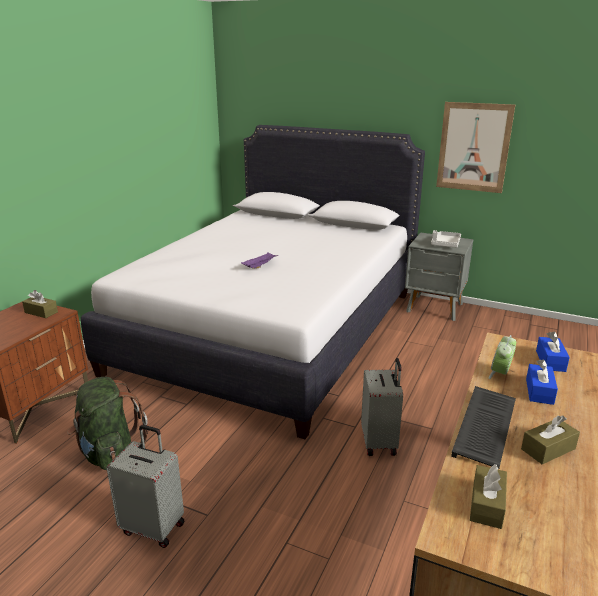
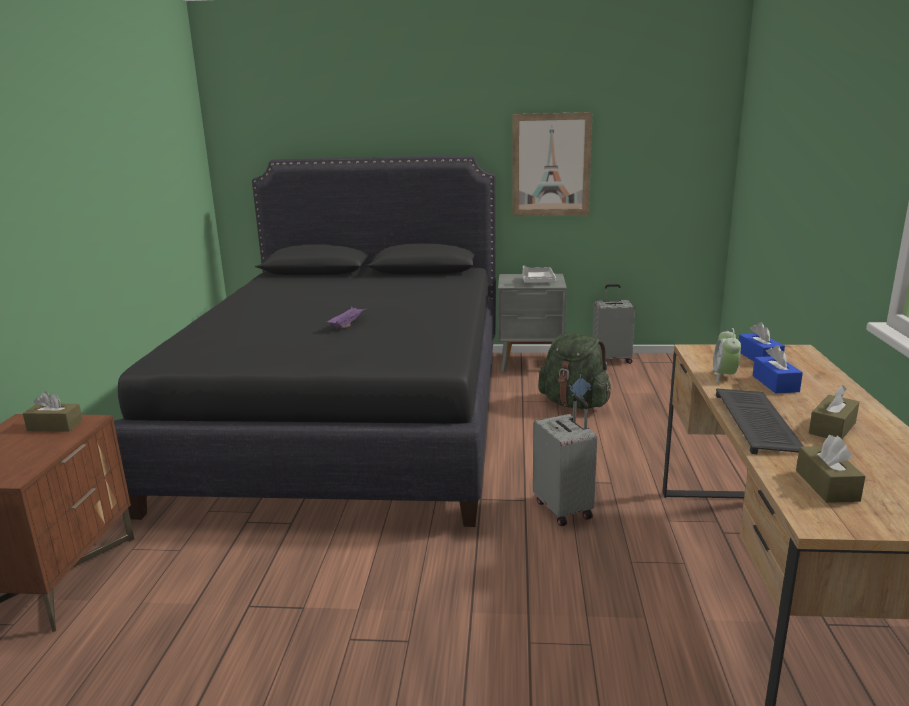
camera: 20 degrees left, 5 degrees down
(109, 452) = (216, 605): green backpack -> green backpack (574, 404)
(154, 527) = (345, 675): grey suitcase -> grey suitcase (611, 359)
(272, 330) = (351, 418): white bed -> black bed

